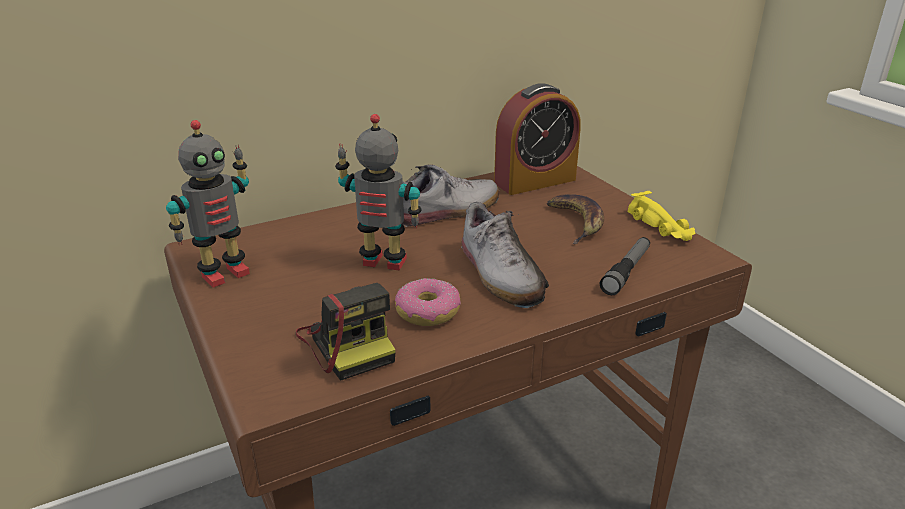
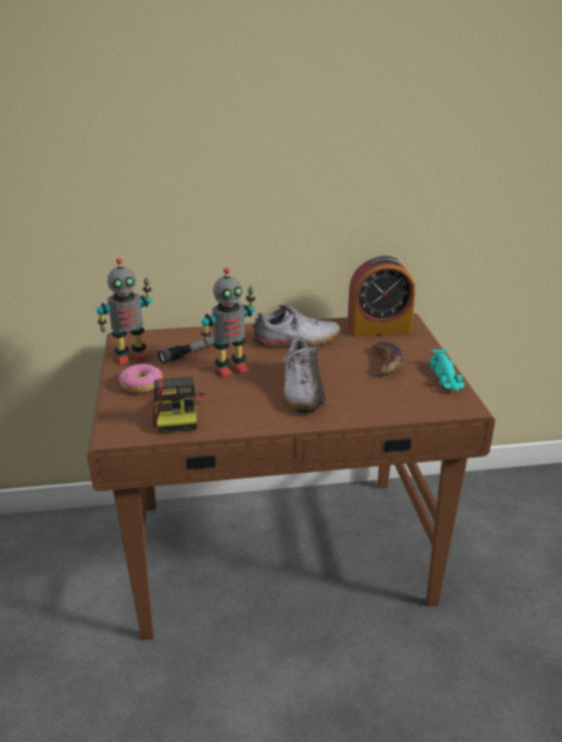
camera: 20 degrees right, 0 degrees up
(383, 264) = (231, 369): toy robot -> toy robot turned 120 degrees clockwise
(427, 312) = (237, 404): donut -> donut (141, 385)
(626, 271) = (392, 404): flashlight -> flashlight (190, 353)
(661, 227) = (446, 378): yellow toy car -> turquoise toy car

